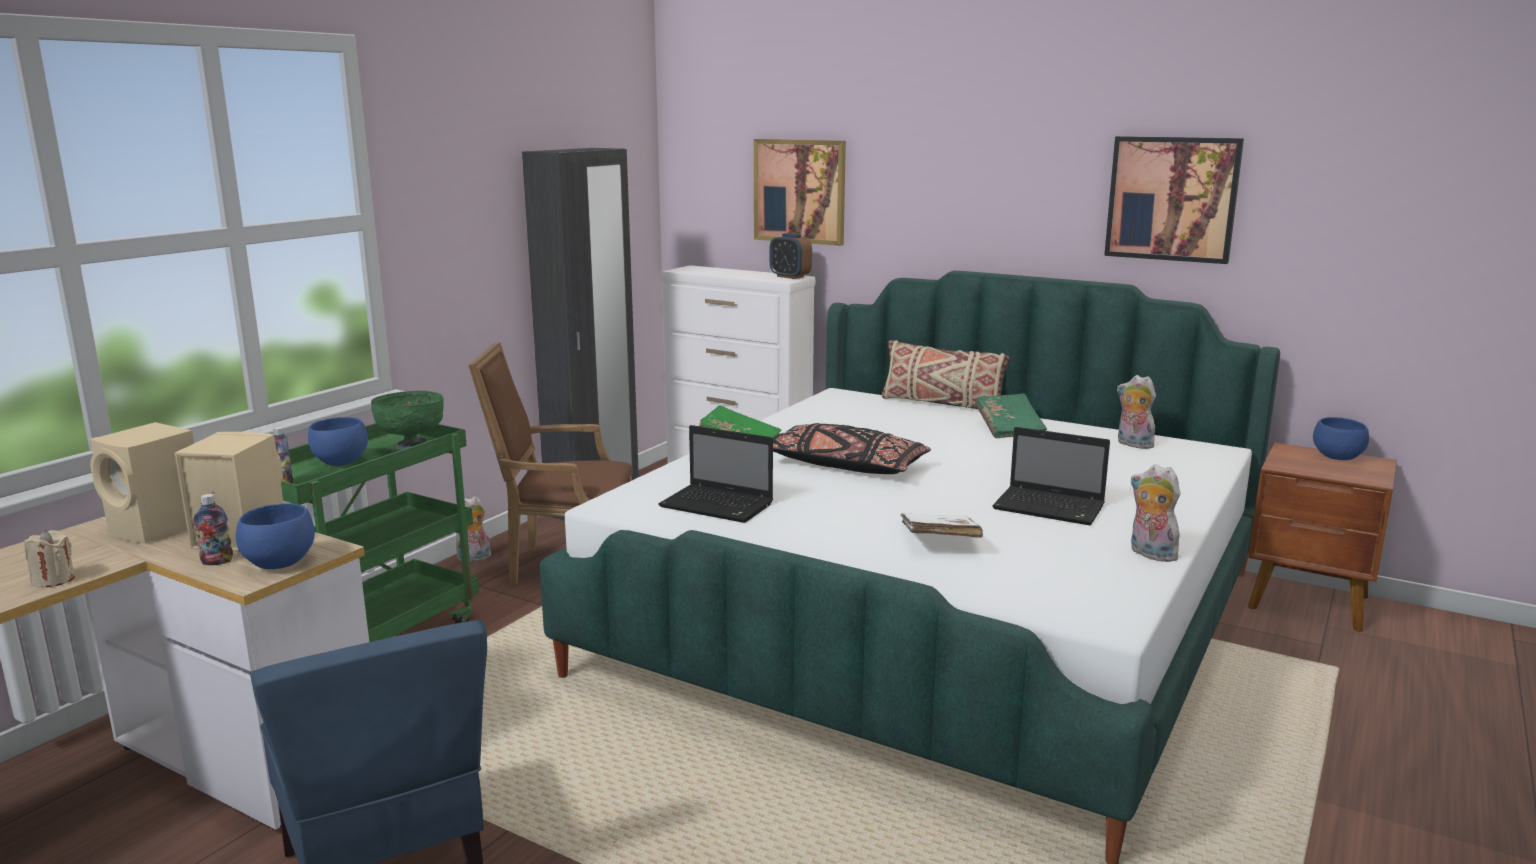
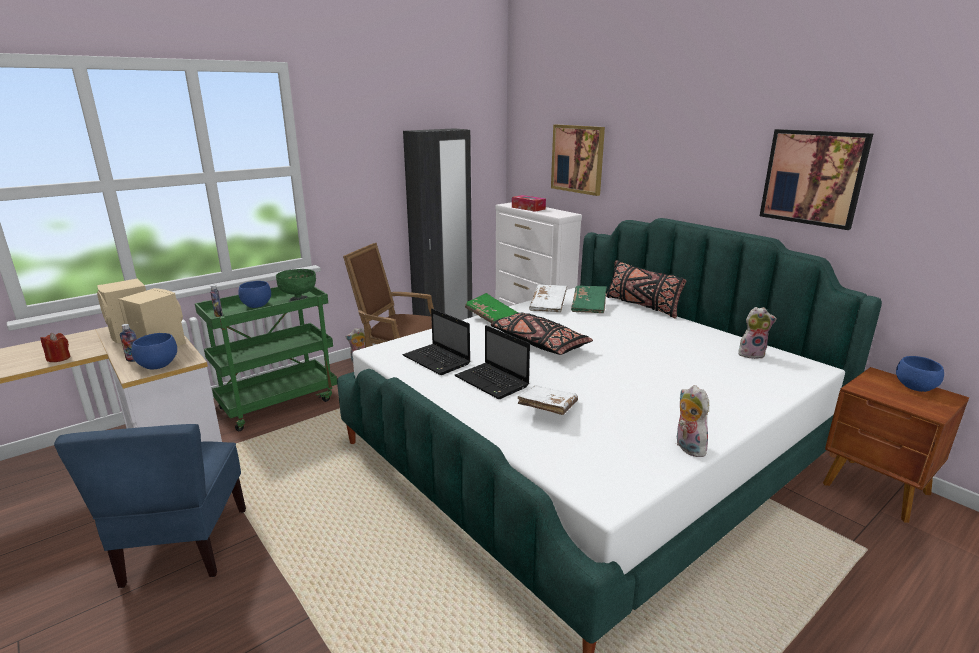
camera: 20 degrees right, 5 degrees up
(53, 580) = (59, 358): beige candle -> red candle
(722, 273) = (528, 208): none -> tissue box
(790, 277) = (565, 213): alarm clock -> none
(809, 417) = (548, 305): none -> white book
(942, 404) = (642, 306): beige pillow -> black pillow
(1009, 428) = (672, 329): green book -> green book (589, 306)
(1051, 508) = (647, 396): laptop -> laptop (493, 382)
(1132, 444) = (751, 354): plush toy -> plush toy turned 120 degrees clockwise

